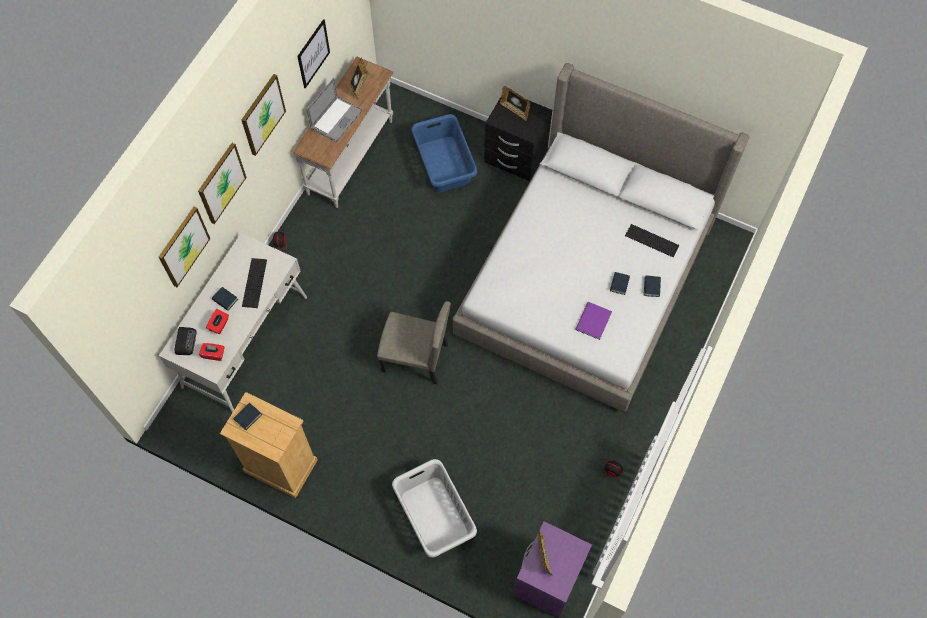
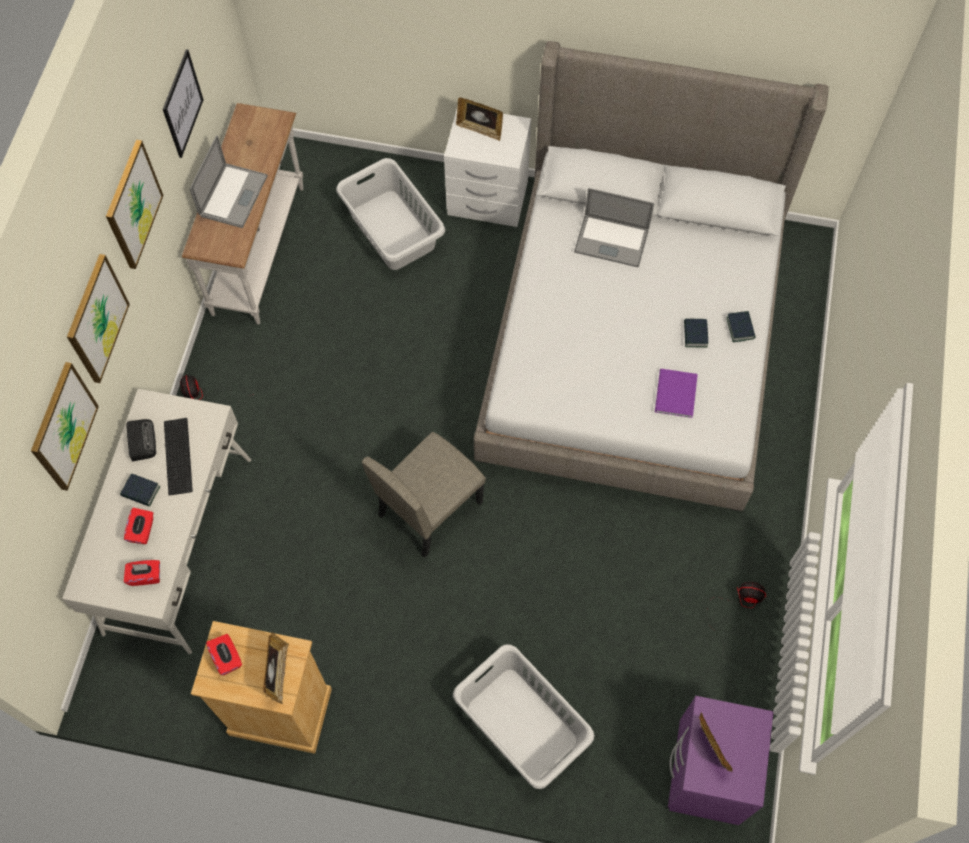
camera: 15 degrees left, 0 degrees up
(185, 341) = (97, 567): radio -> radio (141, 440)
(248, 417) = (227, 658): book -> red tissue box
(359, 86) = (253, 142): picture frame -> picture frame (278, 674)
(415, 358) = (429, 508): beige chair -> beige chair turned 135 degrees clockwise
(444, 164) = (393, 229): blue laundry basket -> grey laundry basket
(515, 157) = (487, 199): black nightstand -> white nightstand
(582, 207) = (611, 241): none -> laptop
(652, 240) = (720, 264): keyboard -> none

